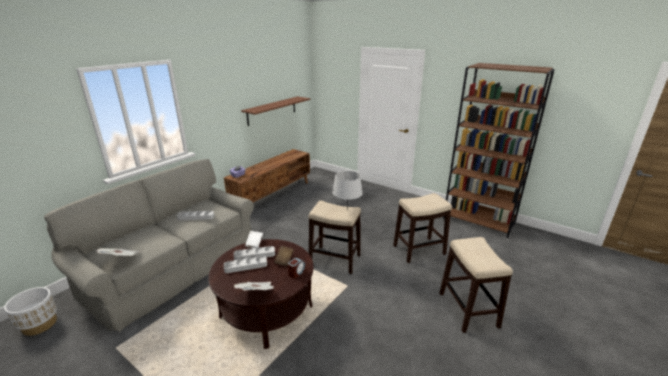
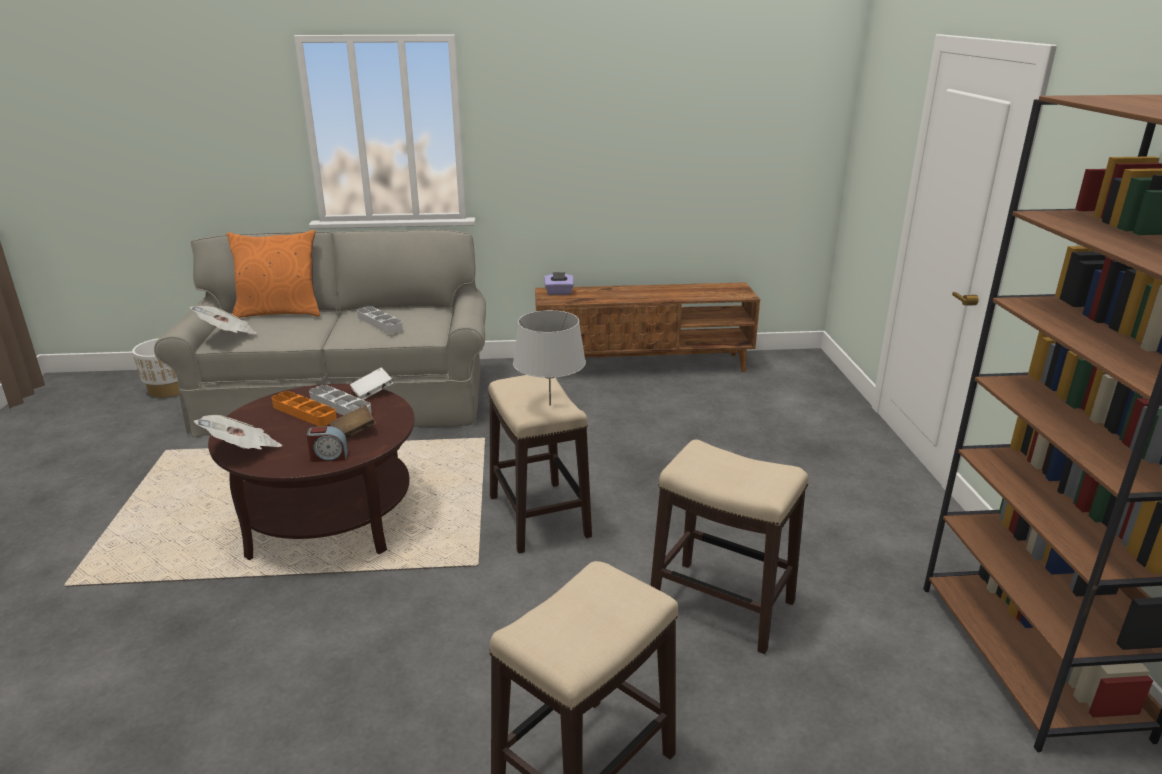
camera: 50 degrees right, 0 degrees up
(125, 237) = (280, 312): none -> orange pillow
(246, 266) = (304, 413): grey tray -> orange tray
(272, 110) = (695, 176): brown shelf -> none

